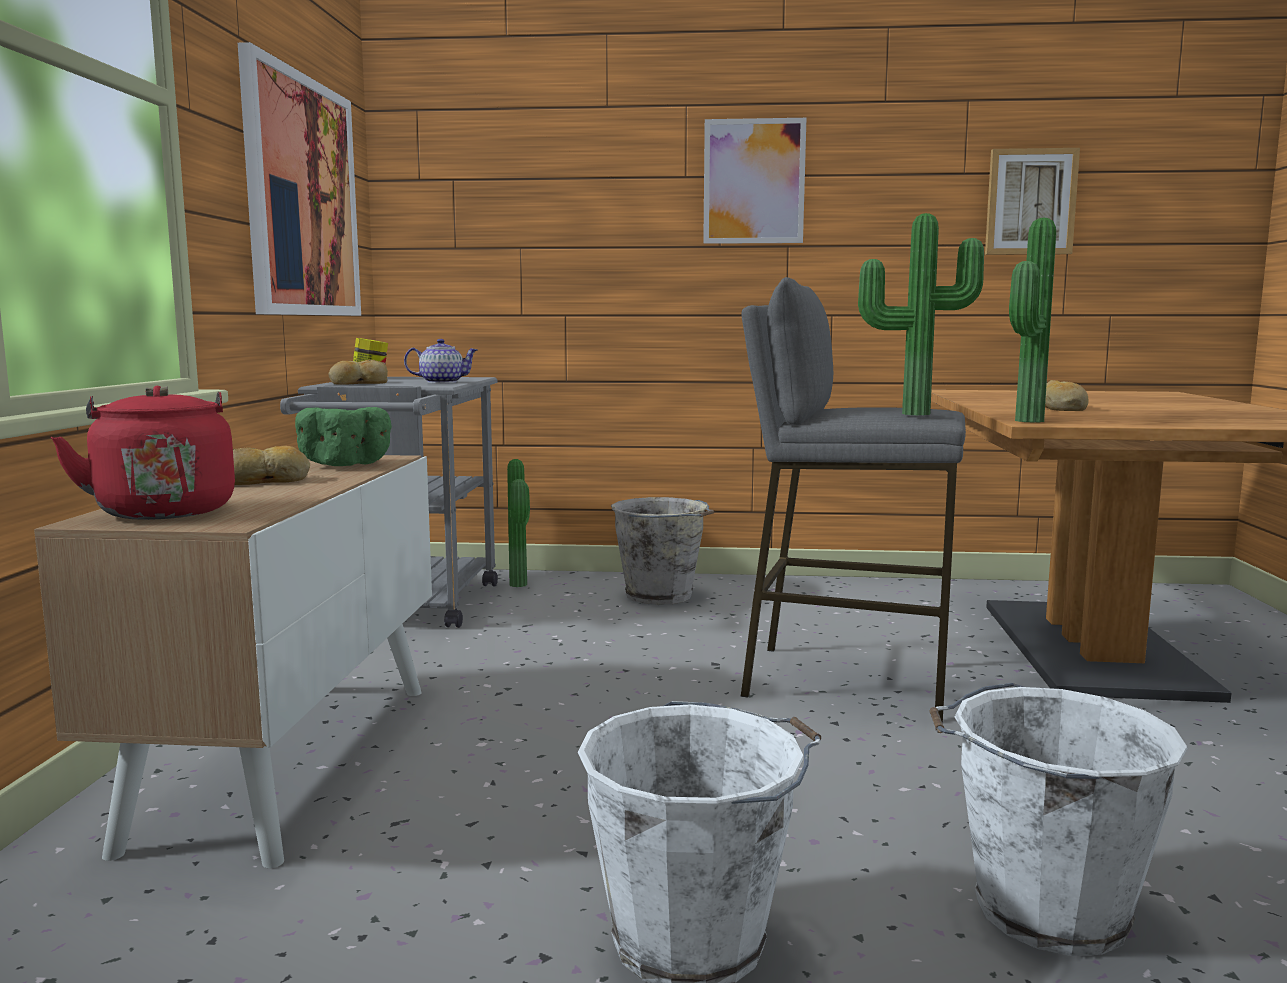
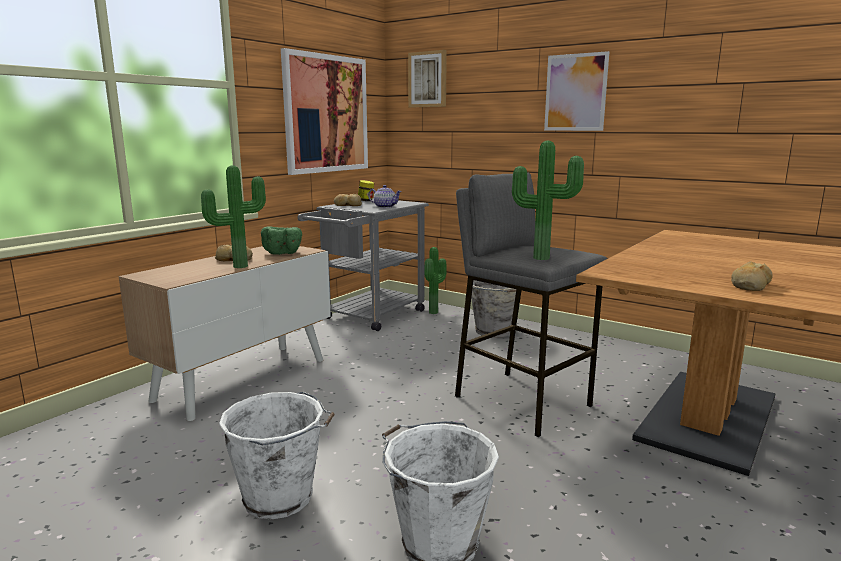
camera: 30 degrees right, 5 degrees up
(164, 511) = (168, 272): red kettle -> none
(1023, 420) = (601, 270): potted plant -> potted plant (239, 266)
(1030, 202) = (763, 103): picture -> picture (428, 79)
(1062, 408) = (677, 260): bread -> bread (750, 285)

